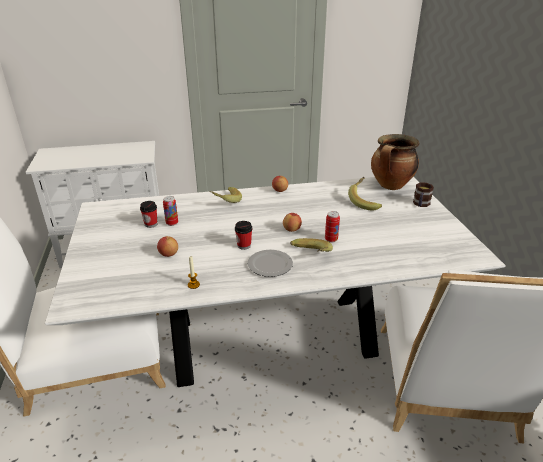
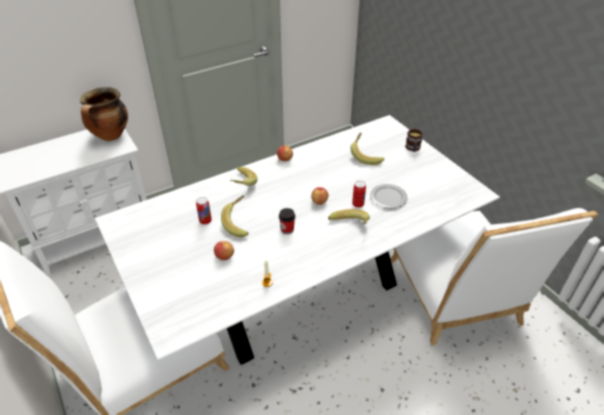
camera: 20 degrees left, 10 degrees up
(151, 224) = (185, 227): cup -> none
(202, 231) = (240, 223): none -> banana
(270, 264) = (320, 243): plate -> plate (388, 197)
(391, 186) = (379, 133): cooking pot -> cooking pot (110, 136)

